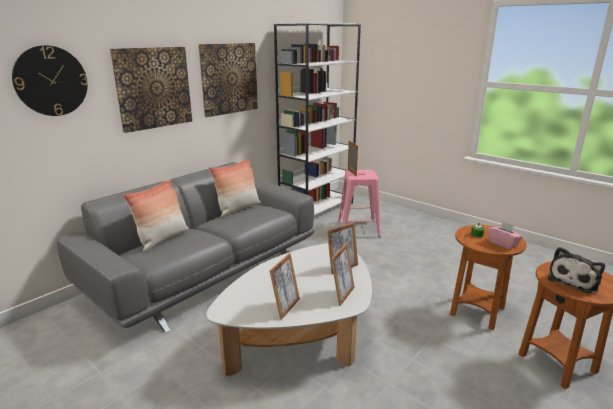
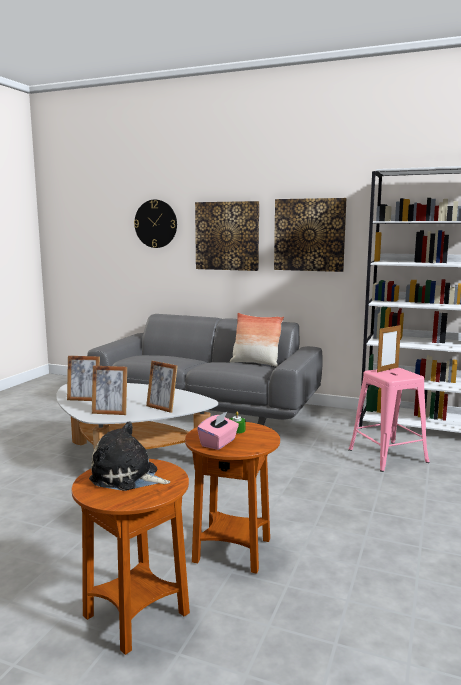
camera: 70 degrees right, 10 degrees down
(162, 239) = (169, 355): pillow -> none

